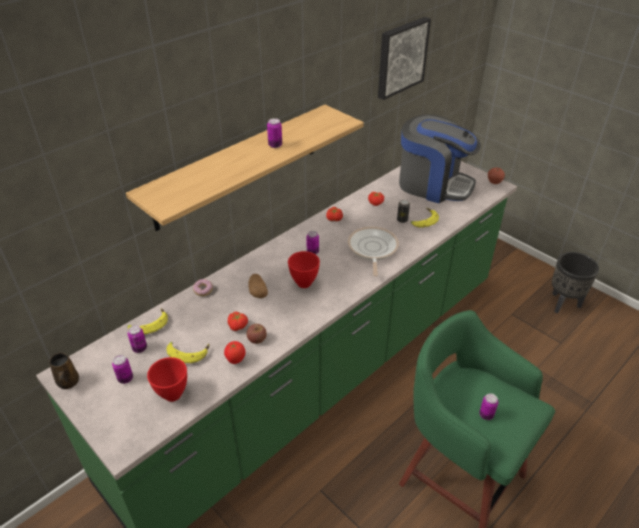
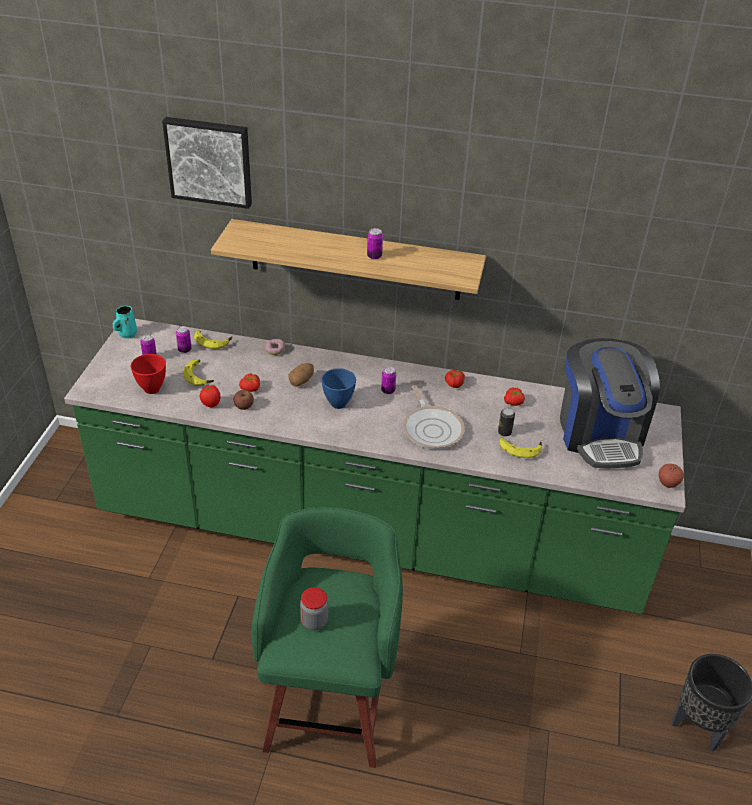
camera: 55 degrees right, 0 degrees up
(68, 383) = (127, 334): brown mug -> turquoise mug
(303, 283) = (337, 403): red bowl -> blue bowl
(372, 249) = (432, 428): frying pan -> frying pan turned 105 degrees clockwise
(401, 57) = (630, 259): picture -> picture (210, 161)
(486, 415) = (314, 621): can -> jar

